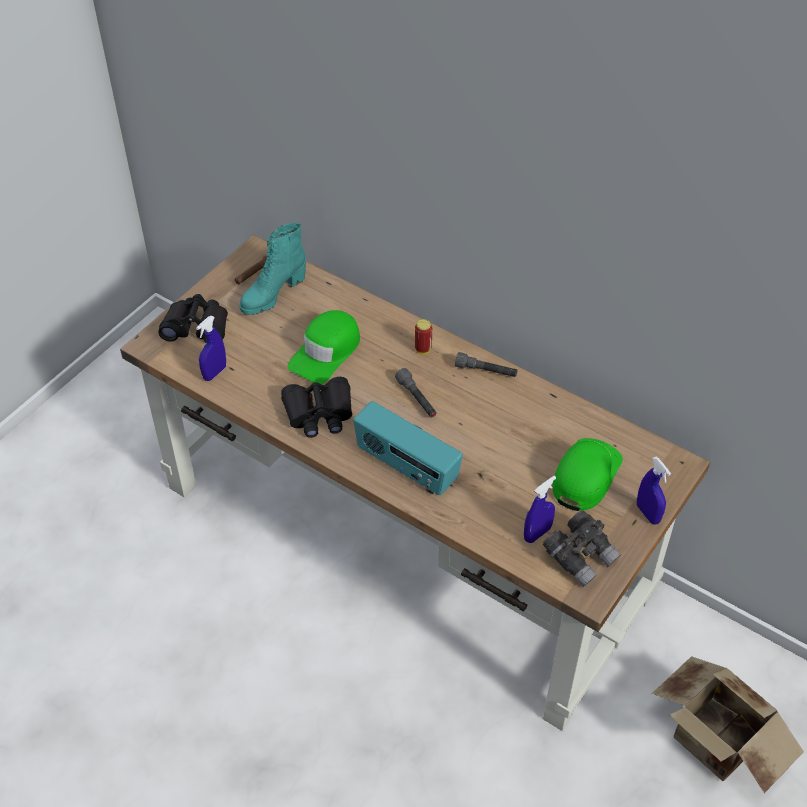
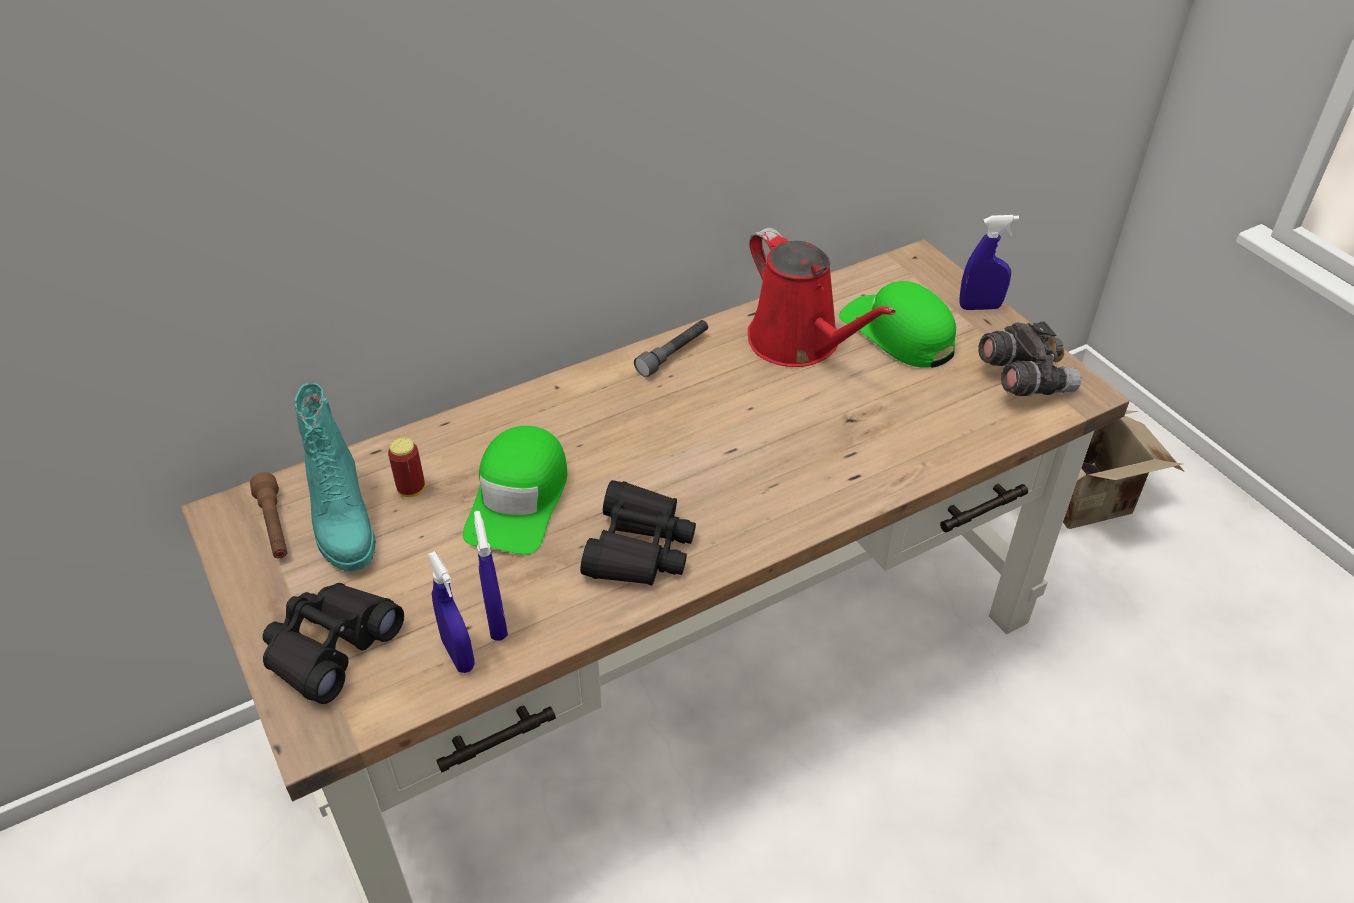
camera: 65 degrees left, 5 degrees down
(326, 352) = (519, 500): green cap -> green cap turned 45 degrees clockwise
(406, 467) = (799, 486): radio -> none
(417, 399) = (679, 434): grey flashlight -> none
(423, 349) = (590, 398): can -> can (411, 489)
(537, 534) = (973, 403): blue spray bottle -> blue spray bottle (496, 621)
(538, 427) = (799, 343): none -> red watering can

